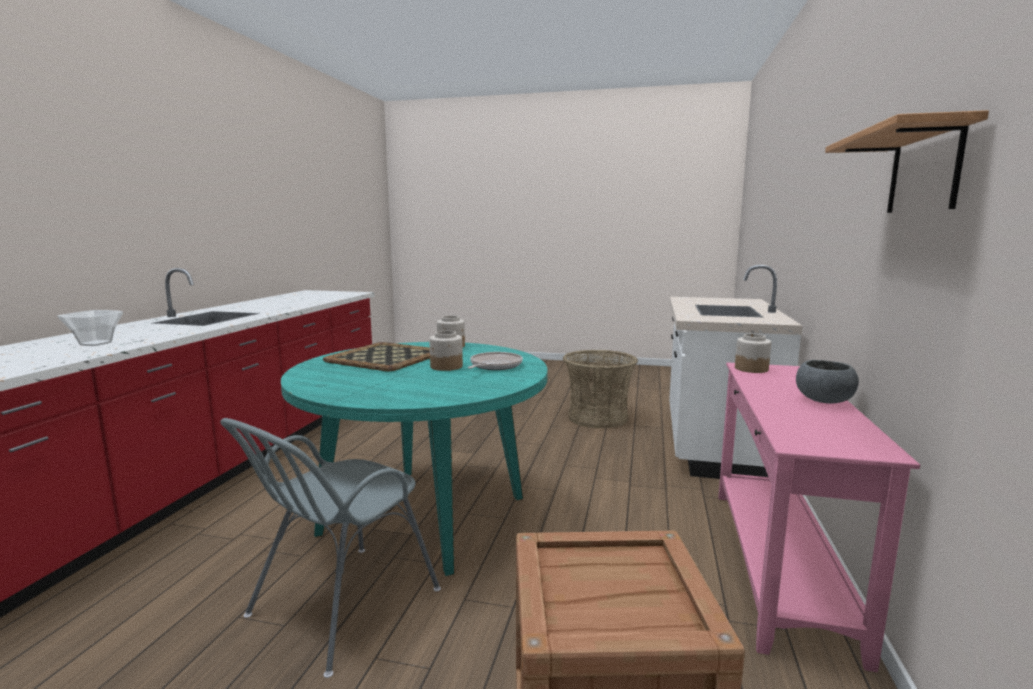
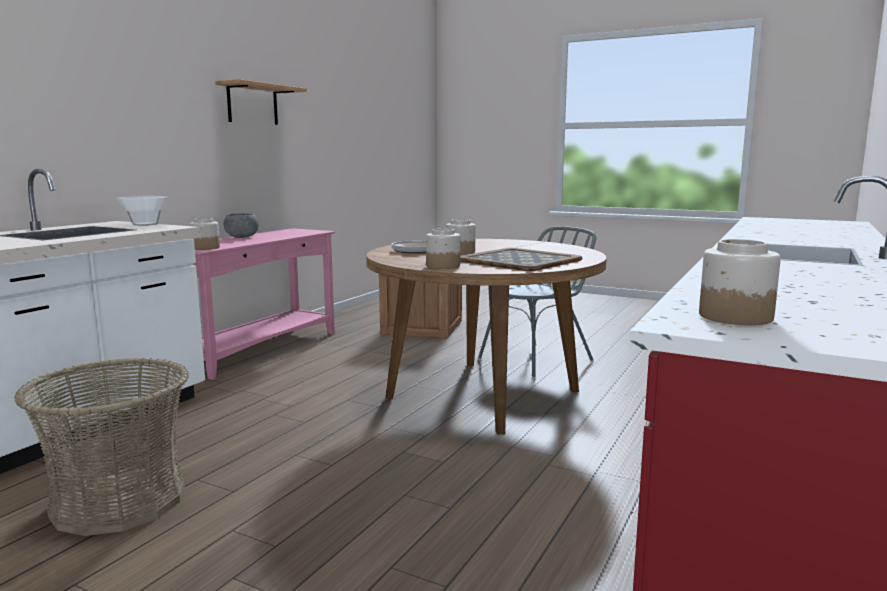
camera: 165 degrees left, 0 degrees up
(94, 344) = (789, 232): bowl -> bowl (146, 224)
(339, 294) = (734, 316): none -> jar
(424, 515) = (483, 394): turquoise dining table -> brown dining table

